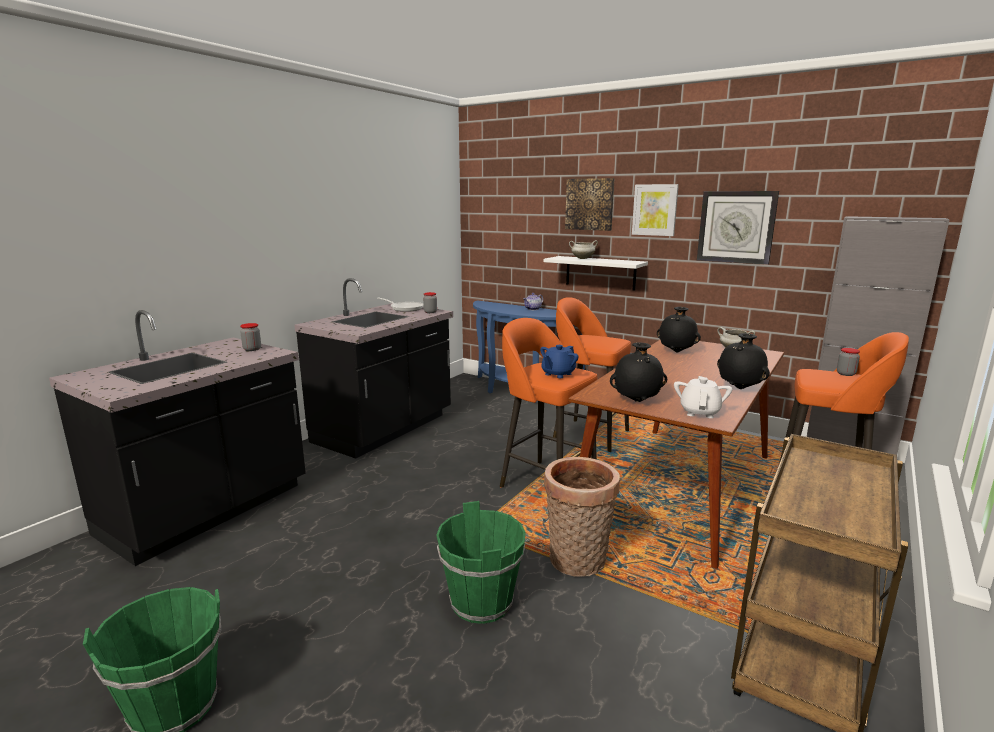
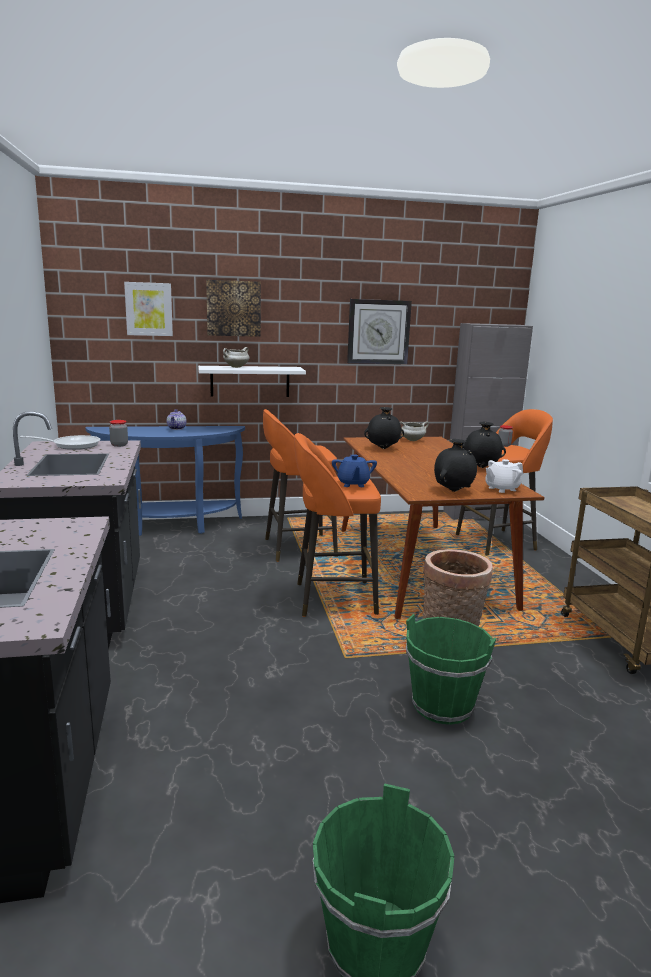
camera: 45 degrees left, 0 degrees up
(252, 349) = (34, 527): jar -> none
(655, 210) = (304, 315): picture -> picture (149, 309)
(700, 412) = (501, 489): white teapot -> white teapot turned 90 degrees counterclockwise

